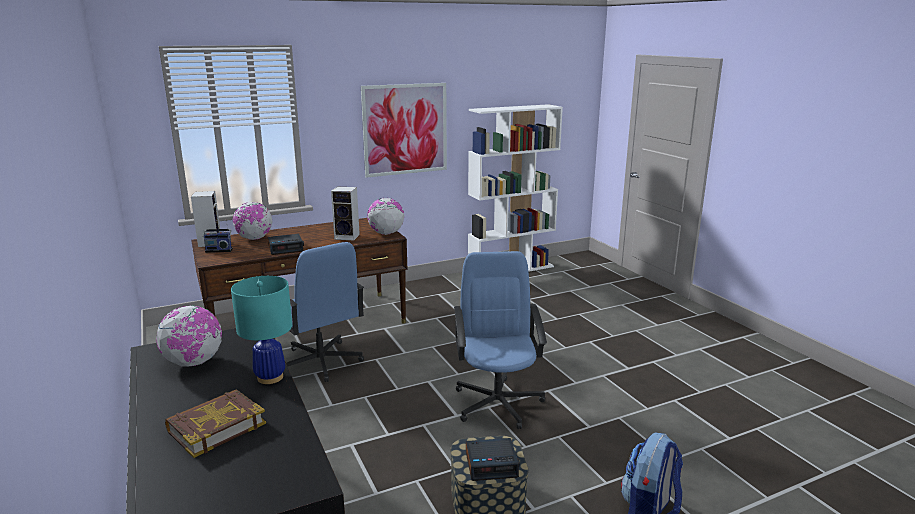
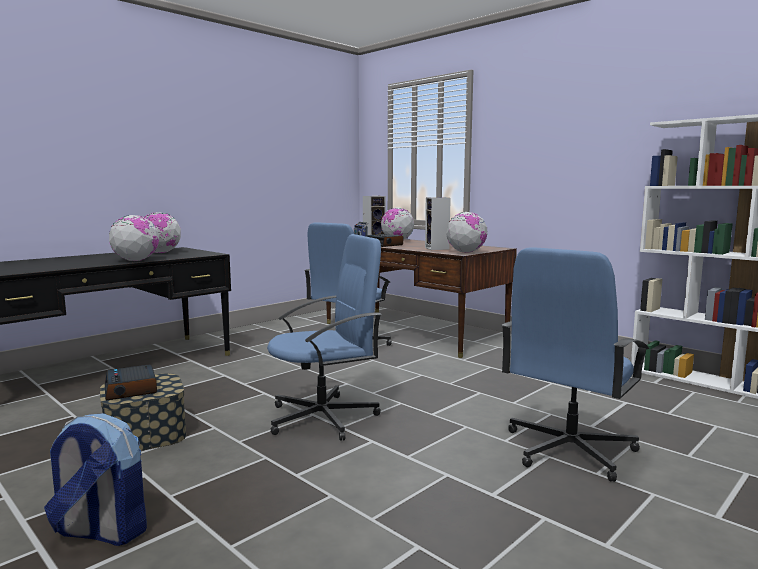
camera: 70 degrees right, 10 degrees down
(216, 427) = (69, 261): book -> none
(270, 377) = (135, 260): turquoise table lamp -> globe
(405, 129) = (575, 154): picture -> none
(584, 334) = (568, 450): none -> blue office chair

